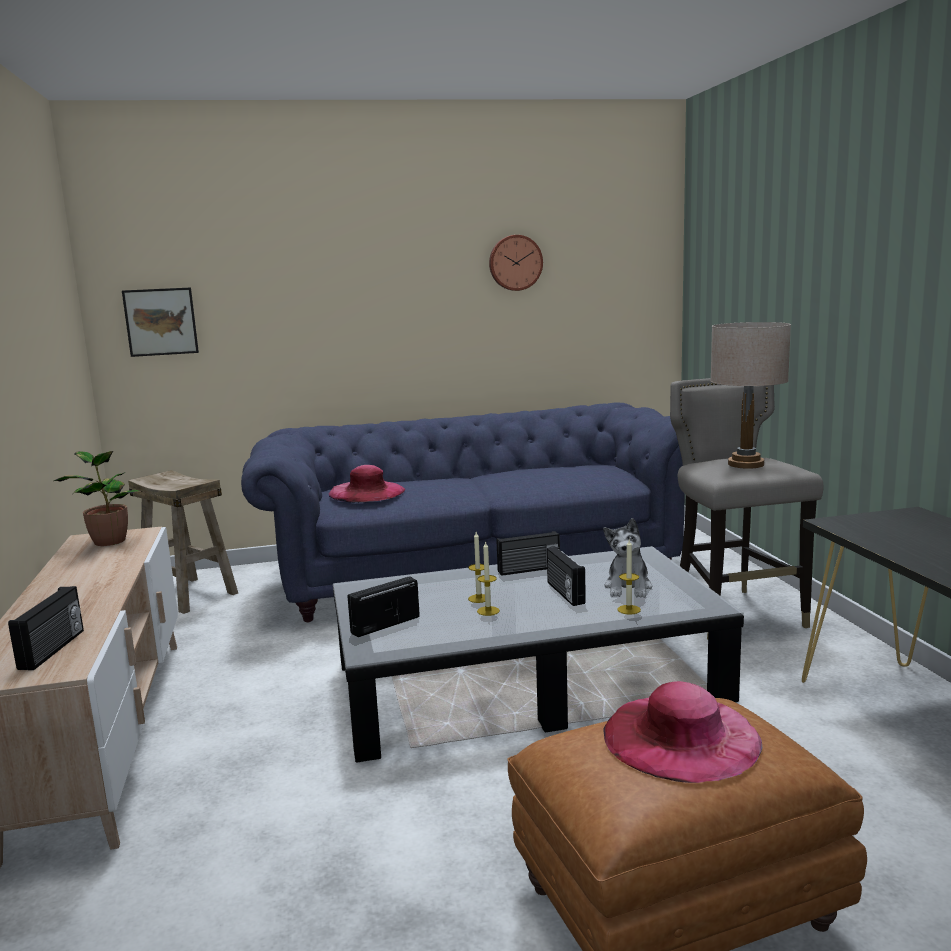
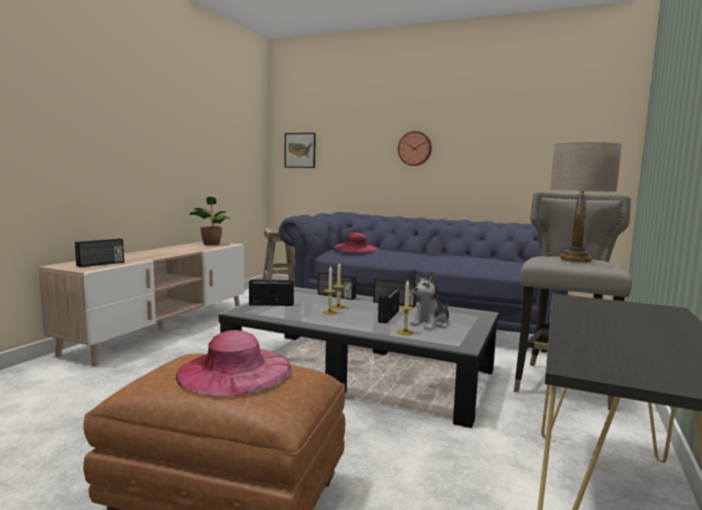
camera: 35 degrees right, 5 degrees down
(436, 581) = (336, 296): none -> radio
(515, 263) = (503, 123): wall clock -> wall clock (415, 148)

